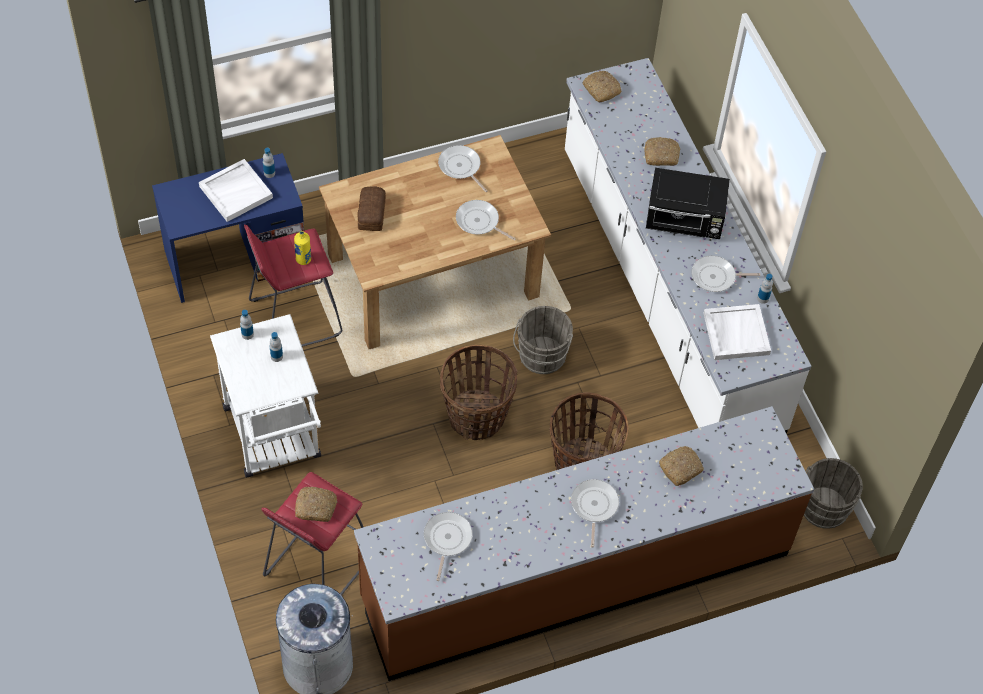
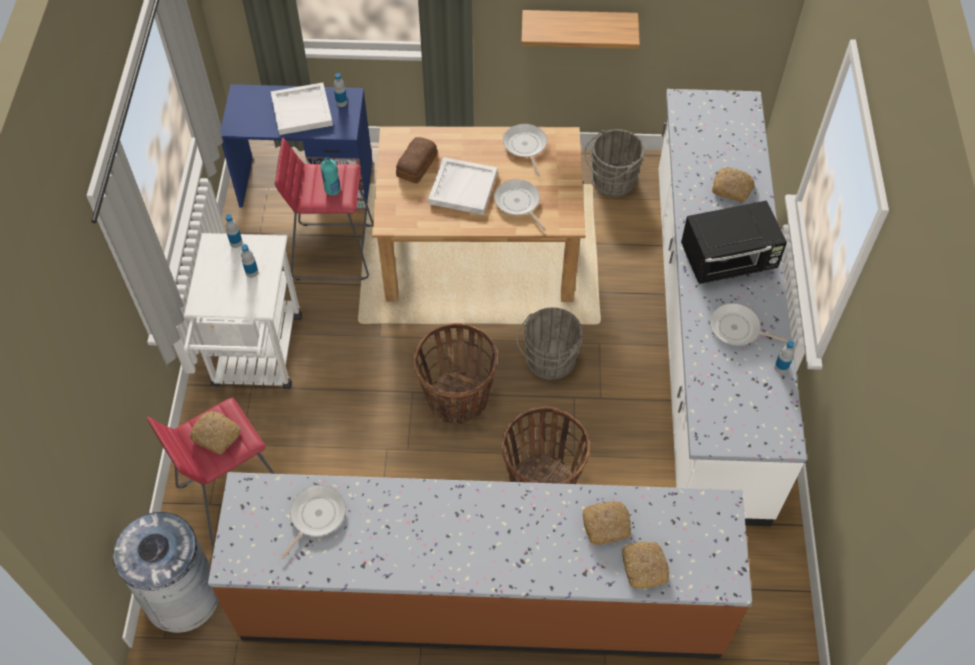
camera: 25 degrees right, 0 degrees up
(303, 259) = (332, 190): yellow bottle -> turquoise bottle
(474, 42) = (579, 25): none -> shelf
(593, 506) = (490, 535): frying pan -> none
(600, 89) = (697, 108): bread -> bread (643, 567)
(685, 220) = (729, 260): black microwave -> black microwave turned 45 degrees counterclockwise
(735, 333) = (733, 396): white tray -> white tray (462, 187)
(822, 510) = (780, 621): grey bucket -> grey bucket (611, 181)

